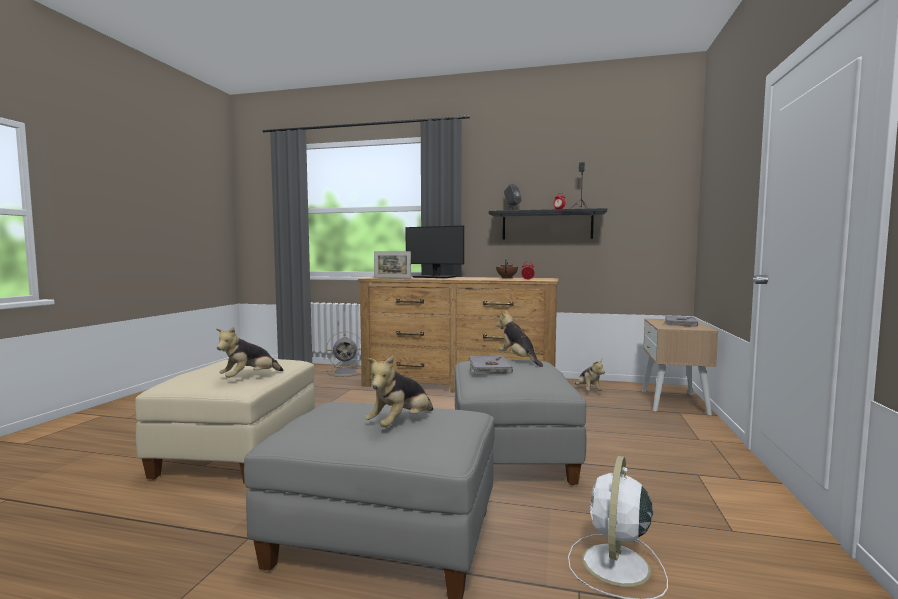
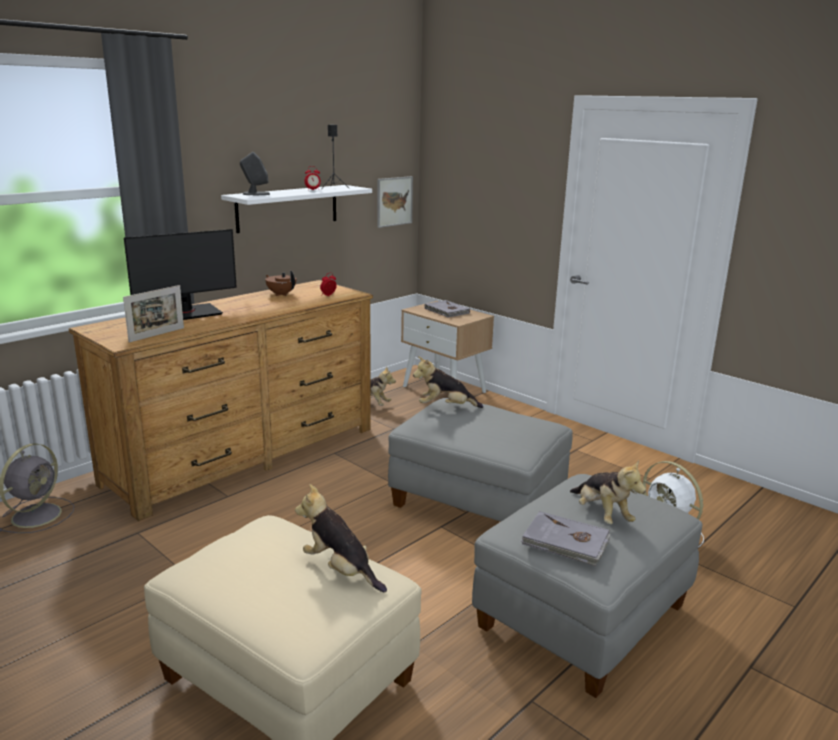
camera: 60 degrees left, 15 degrees up
(249, 378) = (340, 570): plush toy -> plush toy turned 150 degrees clockwise
(488, 367) = (466, 428): grey book -> grey book (565, 542)
(547, 225) = (288, 208): black shelf -> white shelf
(663, 228) = (394, 201): none -> picture

